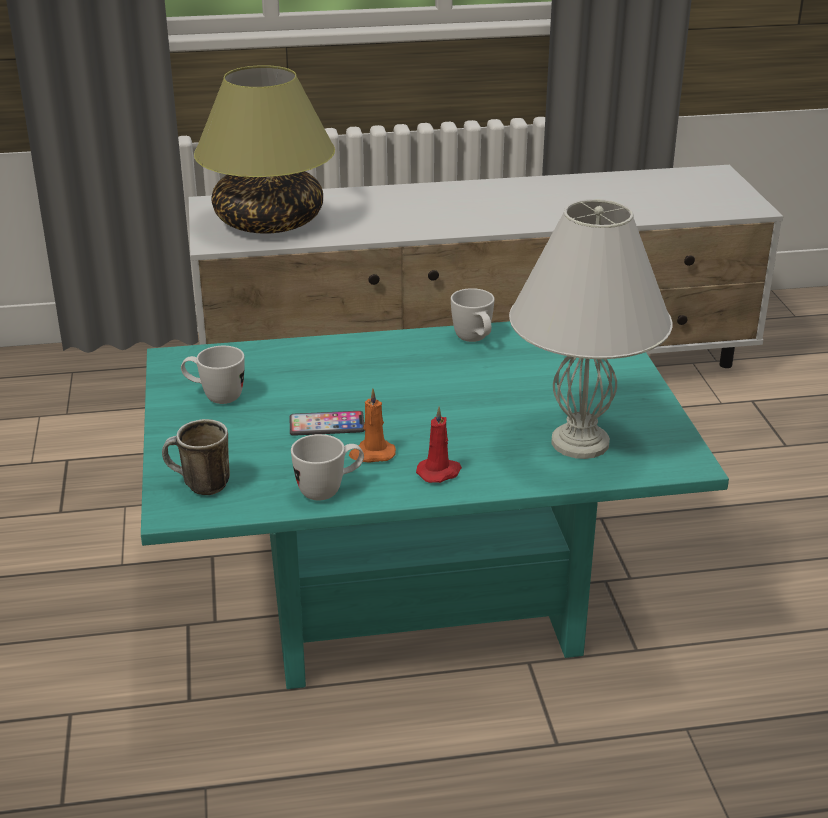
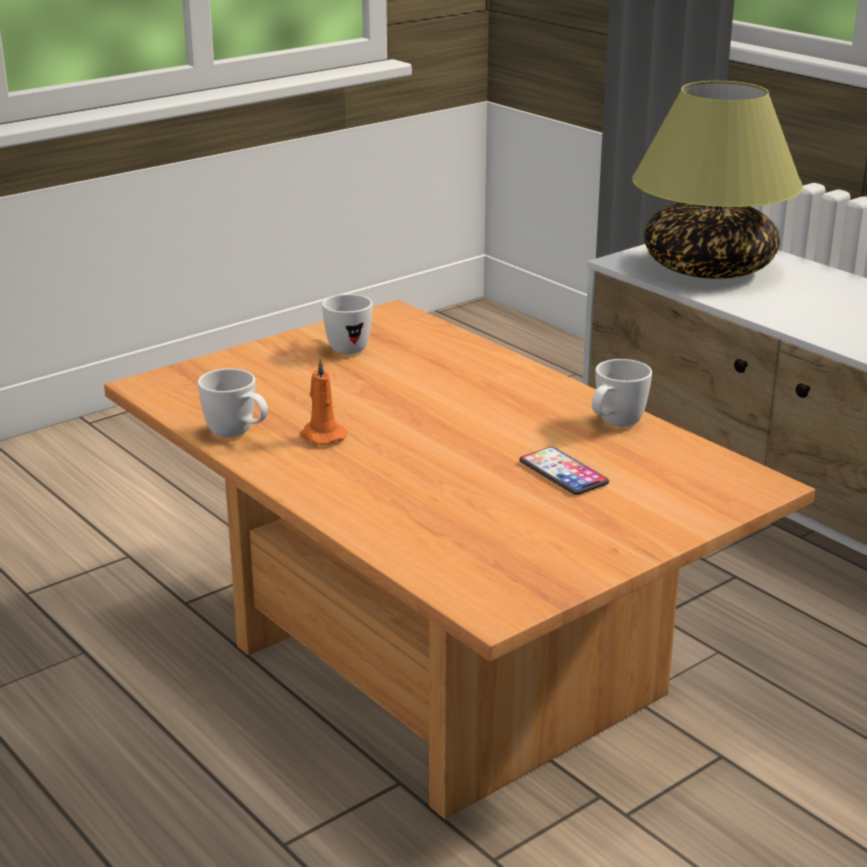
camera: 60 degrees right, 5 degrees down
(199, 486) = (193, 382): mug -> none
(327, 425) = (352, 402): phone -> phone (563, 473)
(414, 599) = (433, 672): turquoise coffee table -> brown coffee table
(440, 472) = (322, 475): red candle -> none
(578, 442) = (464, 532): white table lamp -> none

